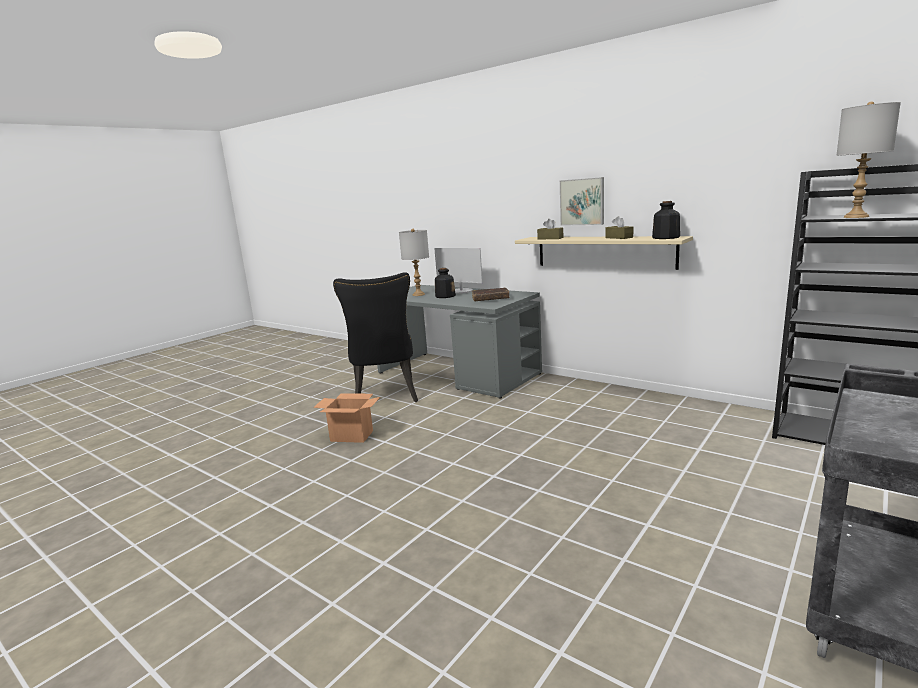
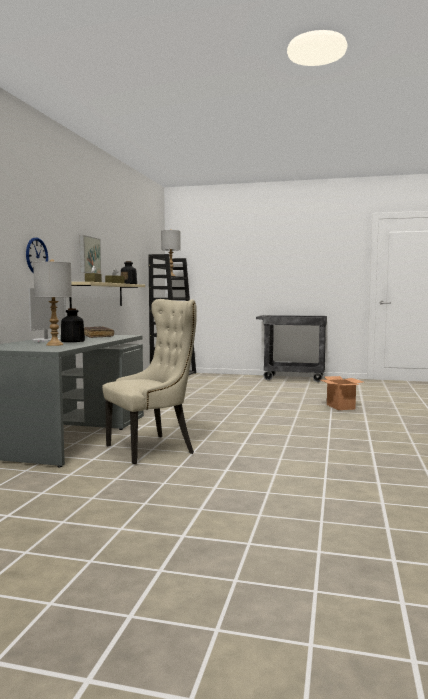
camera: 115 degrees left, 10 degrees down
(351, 436) = (252, 442): cardboard box -> cardboard box (341, 407)
(385, 397) = (151, 449): black chair -> beige chair
(489, 215) = (36, 256): none -> wall clock

